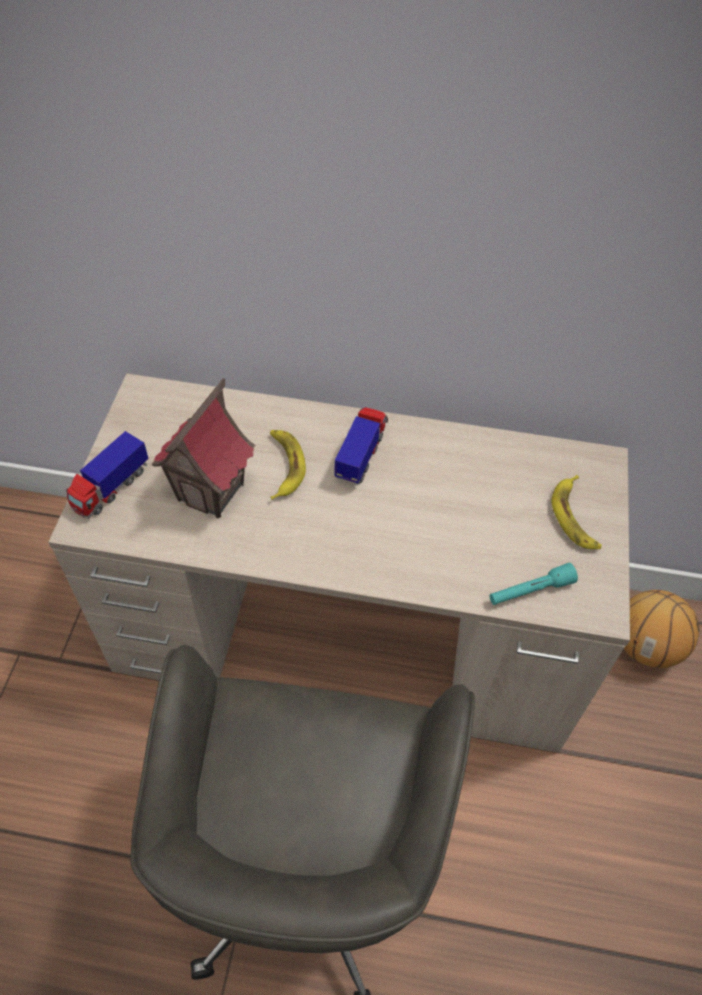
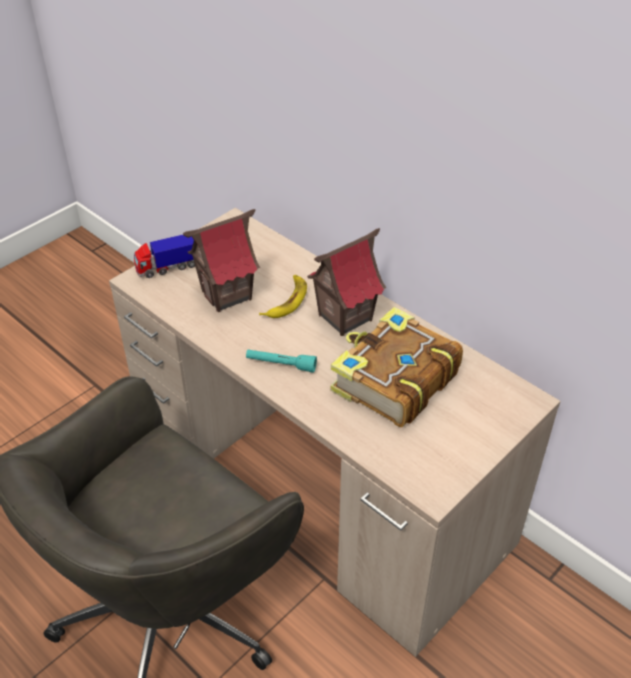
camera: 35 degrees right, 10 degrees down
(361, 456) = (344, 317): toy truck -> toy house
(467, 506) = (393, 381): none -> book
(530, 591) = (390, 454): turquoise flashlight -> turquoise flashlight (281, 364)
(575, 517) = (470, 425): banana -> none
(646, 645) = (558, 623): basketball -> none

